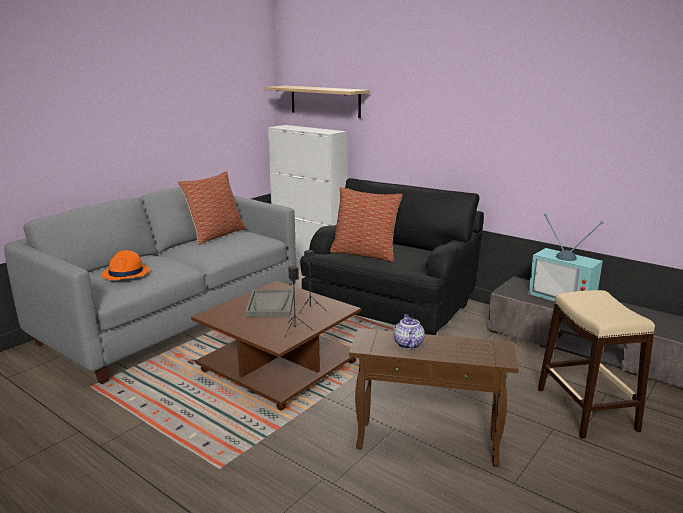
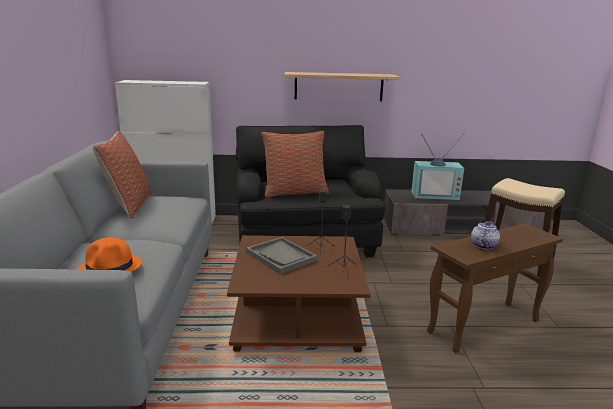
camera: 40 degrees left, 0 degrees up
(325, 101) = (177, 52): shelf -> shelf (338, 86)
(408, 344) = (483, 245): teapot -> teapot turned 75 degrees clockwise

